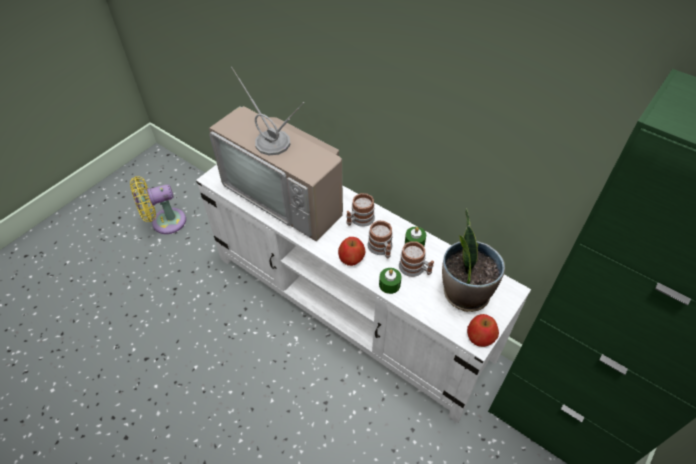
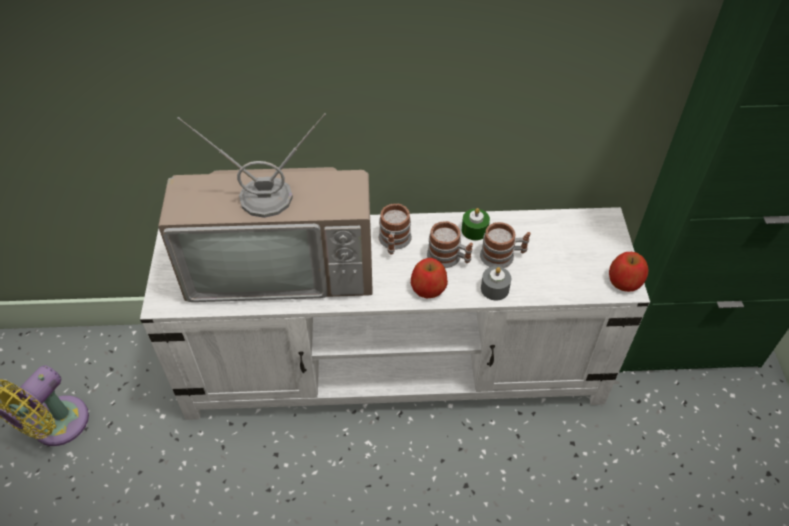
camera: 40 degrees left, 0 degrees up
(389, 284) = (494, 289): green candle -> grey candle
(465, 293) = (570, 249): potted plant -> none

